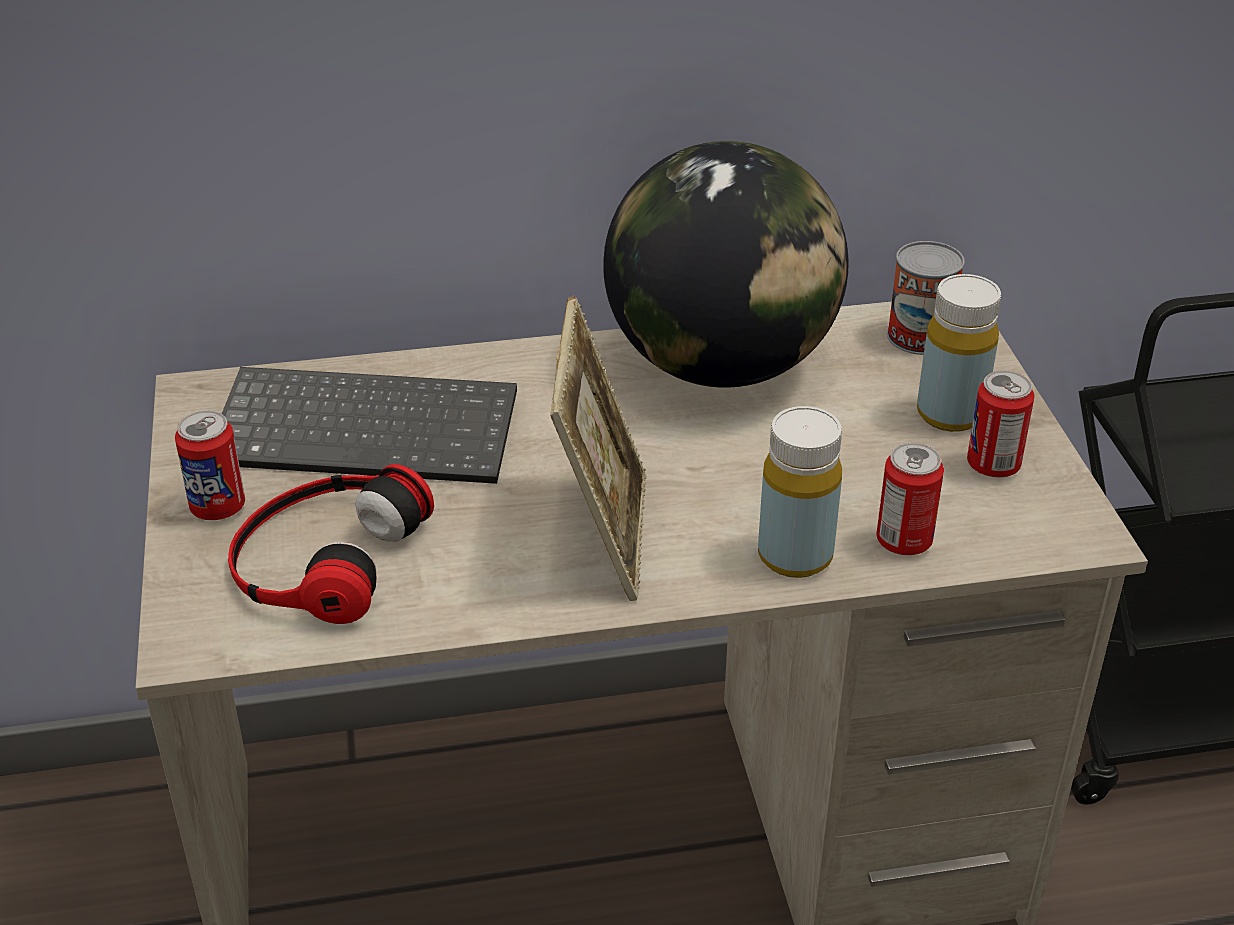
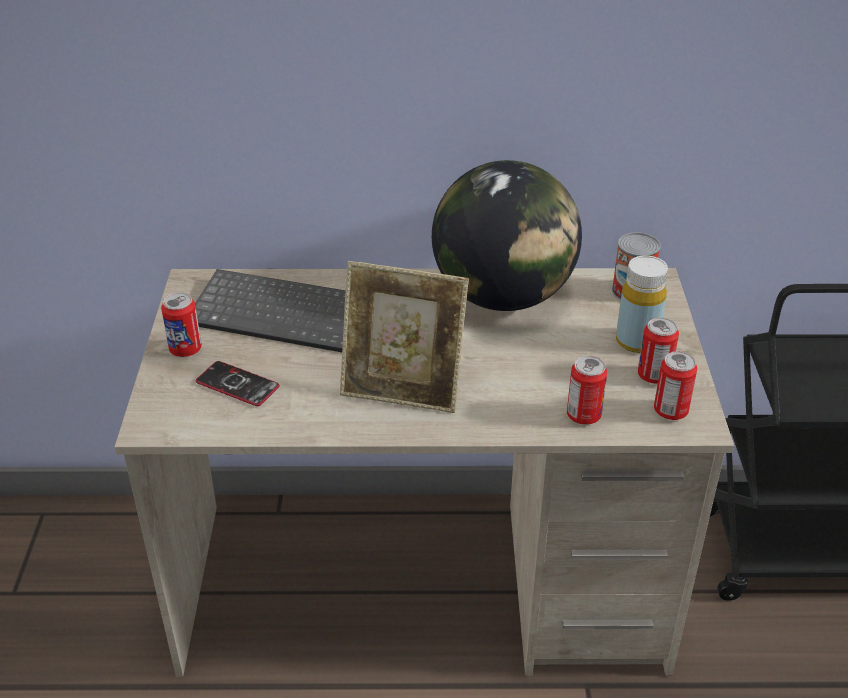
camera: 10 degrees right, 0 degrees up
(323, 556) = (237, 385): headphones -> phone
(603, 534) = (403, 390): picture frame -> picture frame turned 90 degrees clockwise
(795, 556) = (514, 416): yellow bottle -> none
(1035, 518) = (670, 411): none -> can

